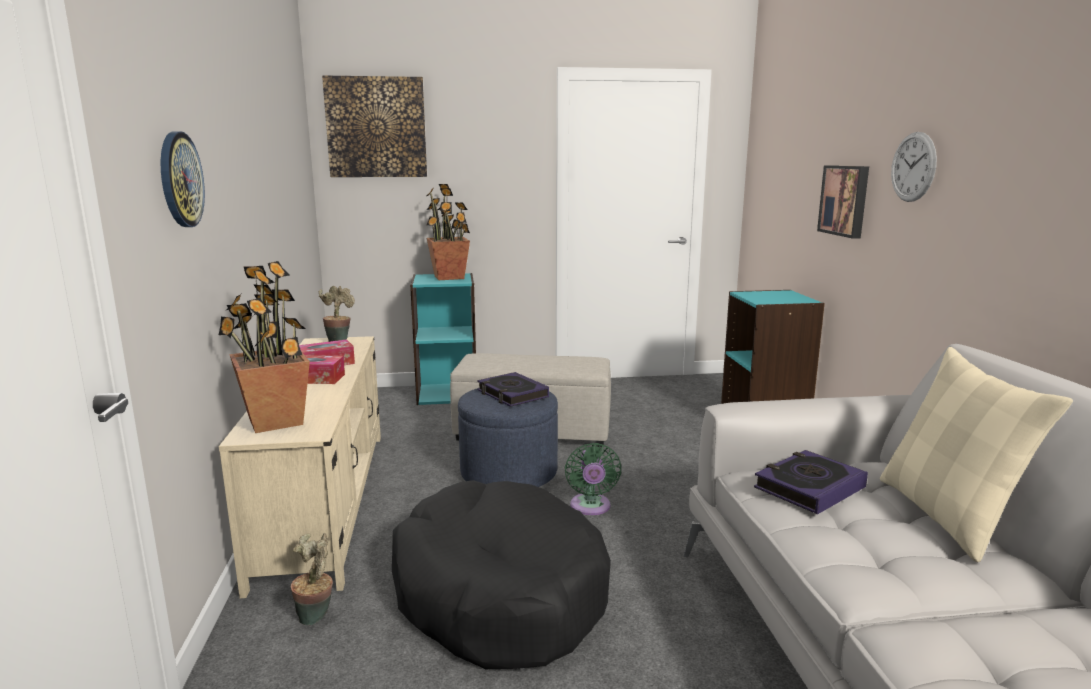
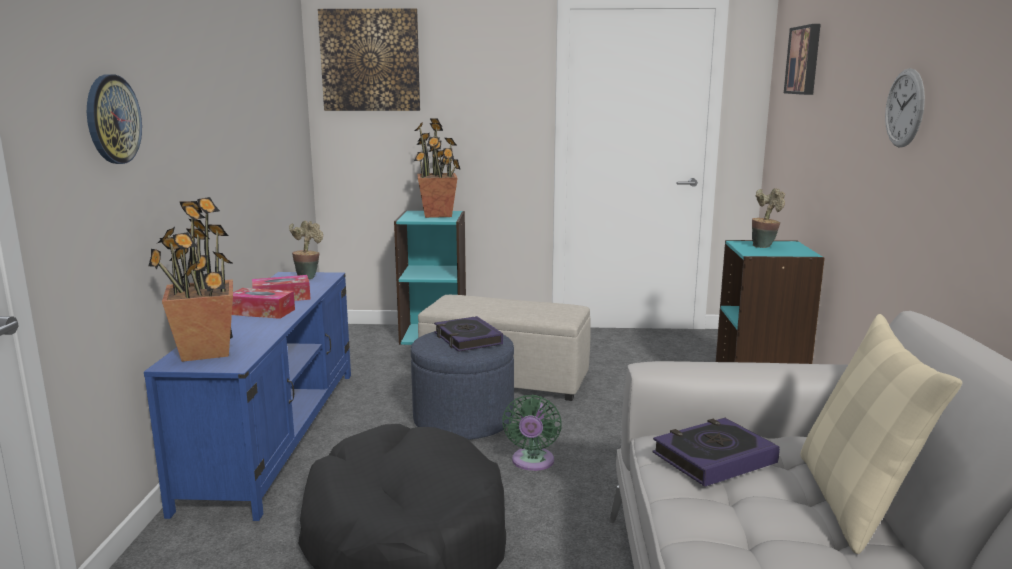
camera: 10 degrees right, 0 degrees up
(317, 616) = (226, 542): potted plant -> potted plant (764, 246)
(326, 500) = (276, 432): beige tv stand -> blue tv stand
(845, 200) = (847, 143): picture -> picture (805, 60)

